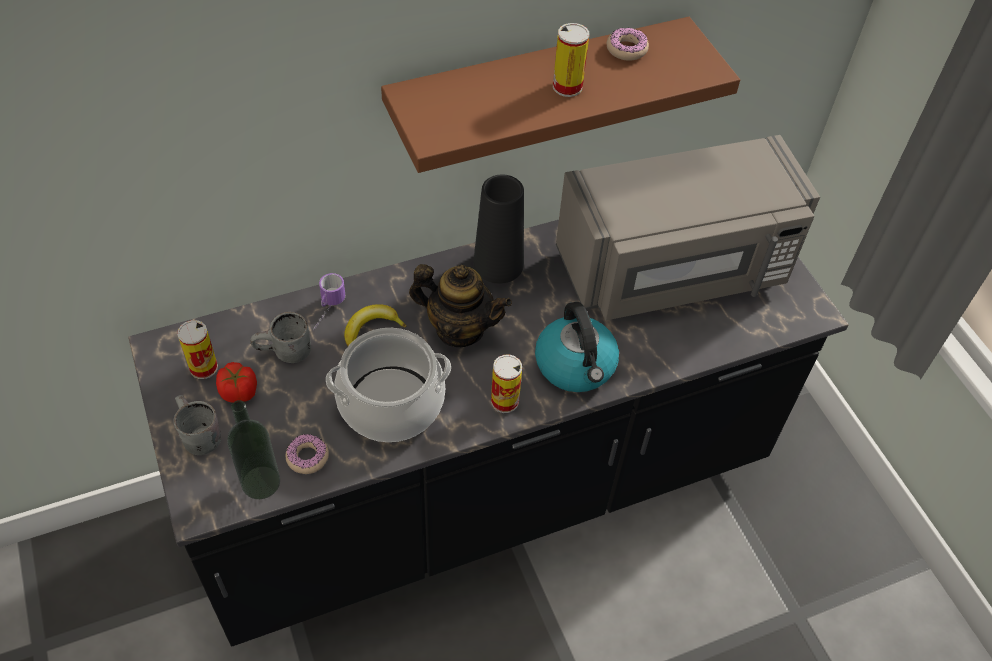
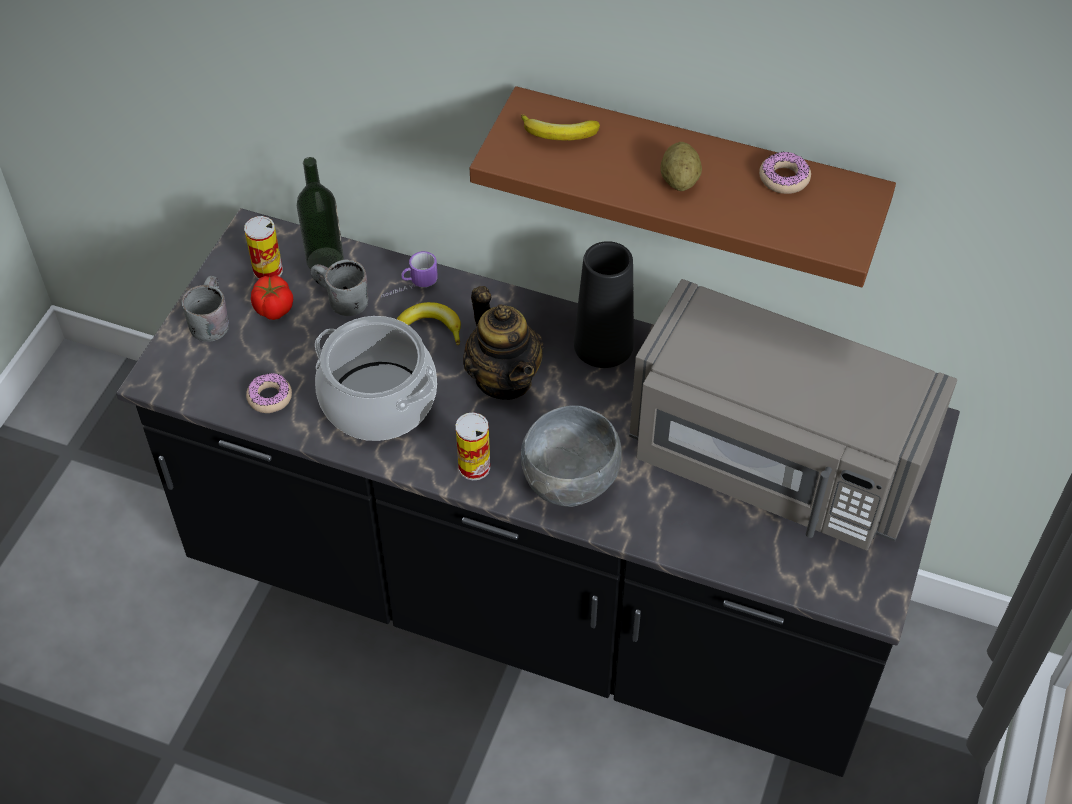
camera: 45 degrees right, 0 degrees up
(261, 482) = (216, 391): bottle -> bottle (325, 260)
(453, 101) = (559, 135): none -> banana
(567, 87) = (679, 180): can -> potato
(576, 366) = (571, 482): kettle -> grey bowl

